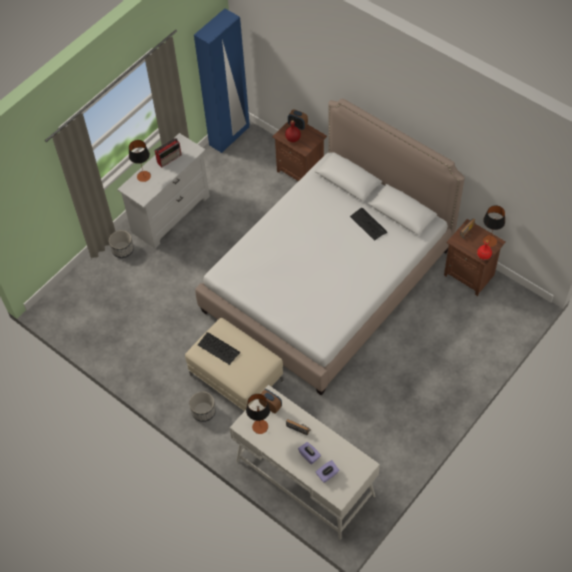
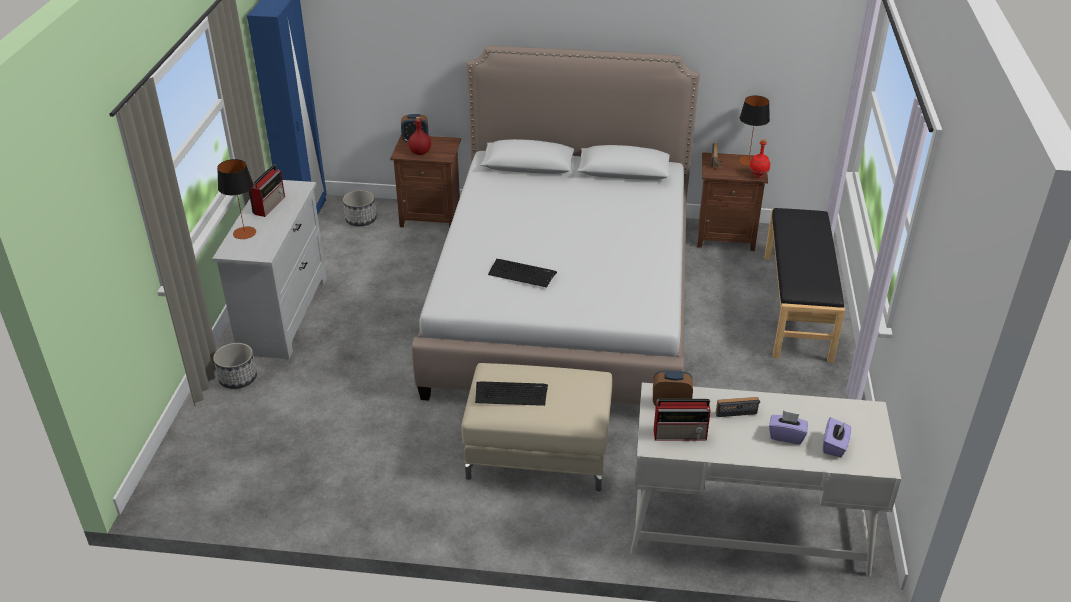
camera: 35 degrees left, 20 degrees down
(203, 411) = (525, 515): planter -> planter (360, 220)
(260, 426) = (681, 434): table lamp -> radio
(368, 224) = (594, 192): keyboard -> keyboard (522, 273)
(463, 353) = (797, 306): none -> black bench

